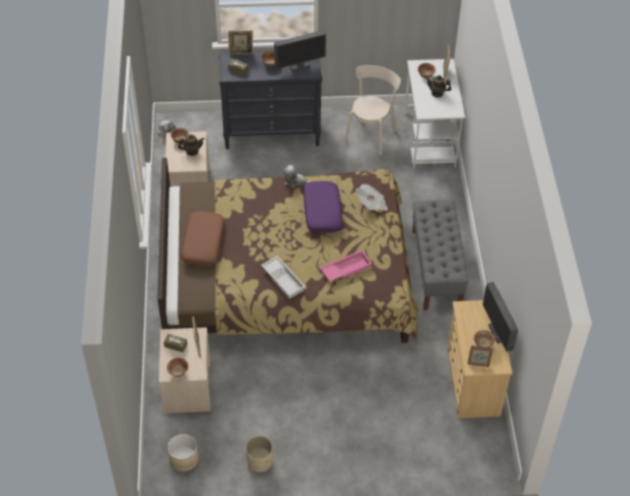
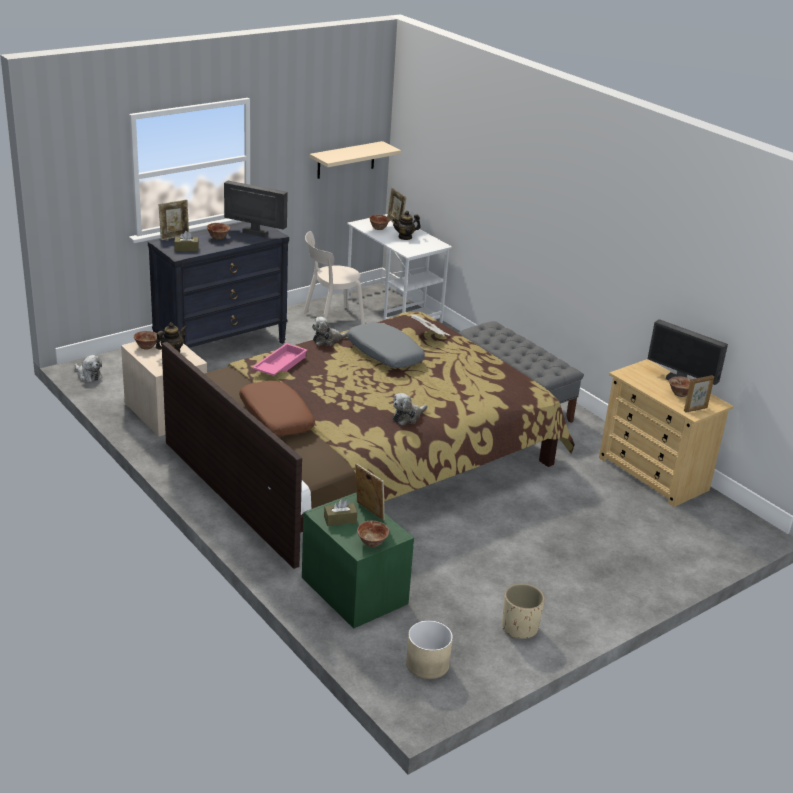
camera: 35 degrees left, 20 degrees down
(187, 385) = (354, 590): beige nightstand -> green nightstand
(284, 279) = (407, 417): white tray -> plush toy
(299, 67) = (255, 234): monitor -> monitor turned 105 degrees counterclockwise
(322, 211) = (384, 354): purple pillow -> grey pillow
(345, 268) = (463, 389): pink tray -> pink tray (279, 365)
(371, 134) = (330, 321): beige chair -> beige chair turned 105 degrees counterclockwise
(413, 13) = (346, 160): none -> beige shelf

